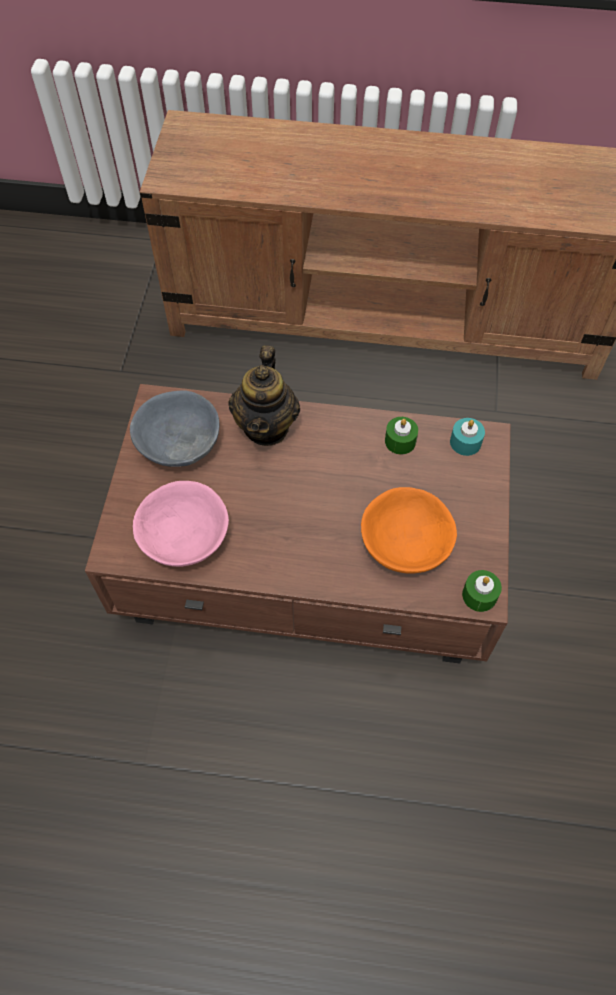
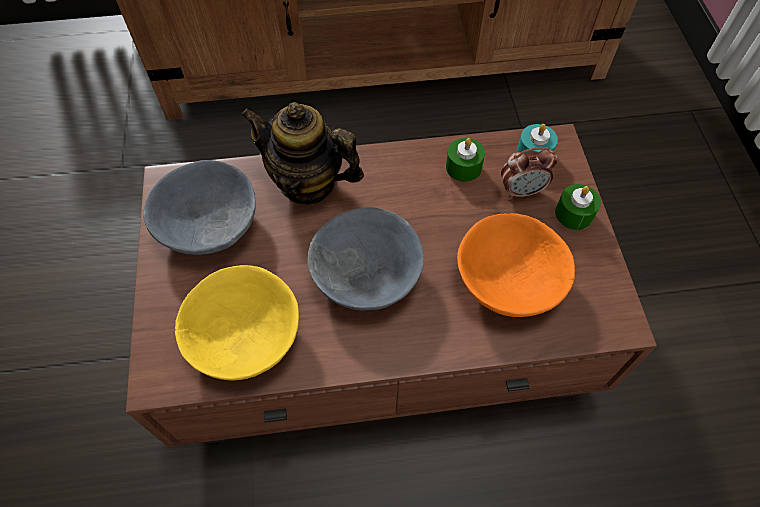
camera: 15 degrees left, 0 degrees up
(185, 536) = (246, 335): pink bowl -> yellow bowl
(266, 426) = (308, 183): teapot -> teapot turned 120 degrees clockwise
(292, 512) = (367, 274): none -> grey bowl
(442, 472) = (521, 191): none -> alarm clock
(479, 595) = (614, 321): green candle -> green candle (574, 214)

